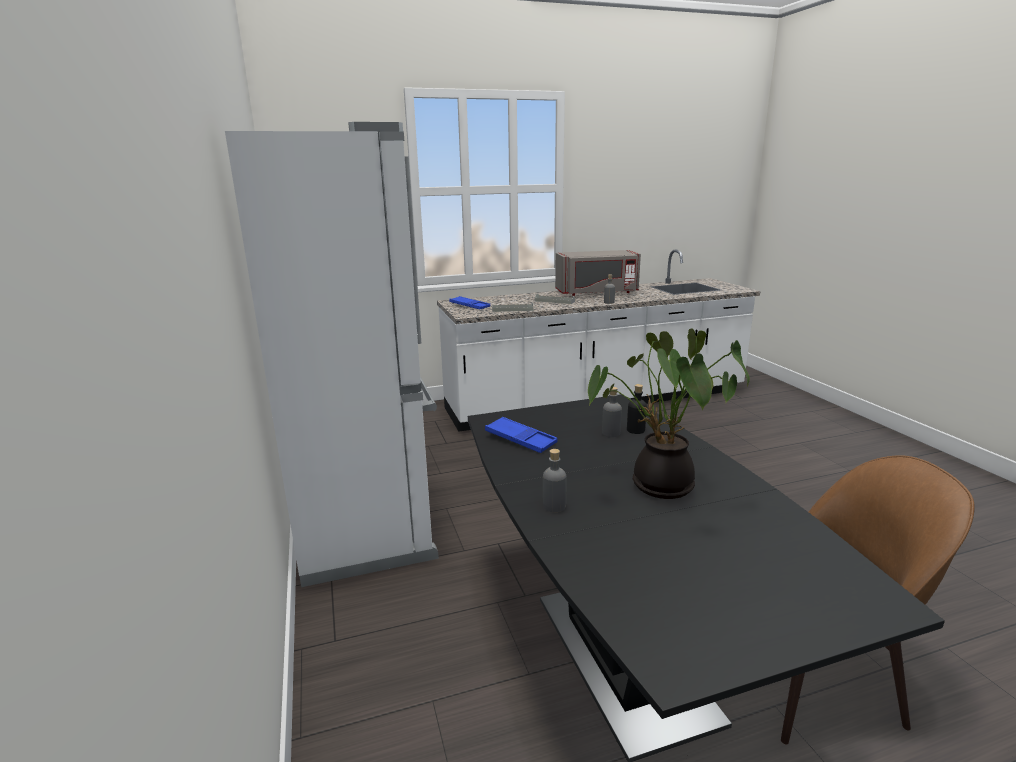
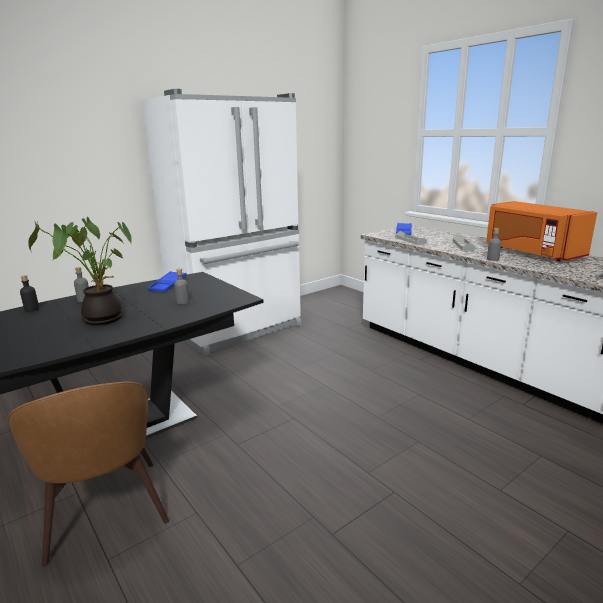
camera: 70 degrees right, 0 degrees up
(597, 292) = (531, 252): grey microwave -> orange microwave
(635, 430) = (190, 307): black bottle -> black bottle (32, 309)

